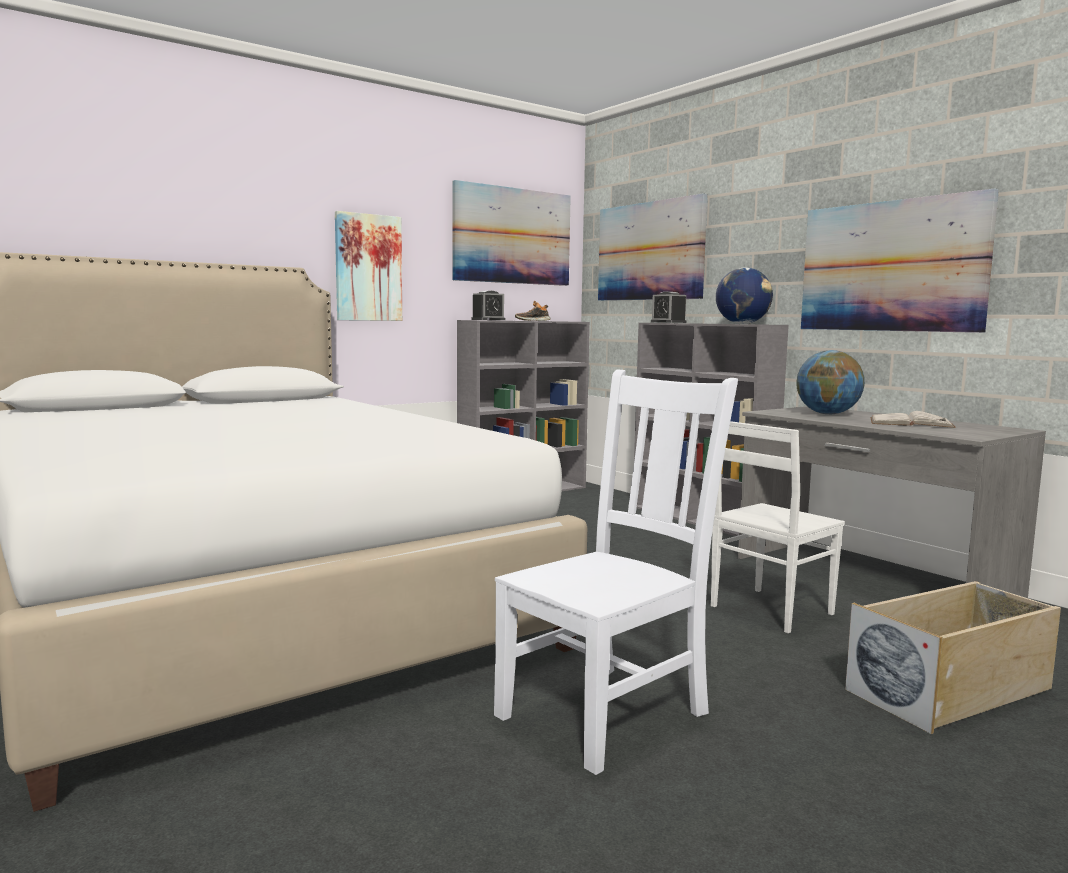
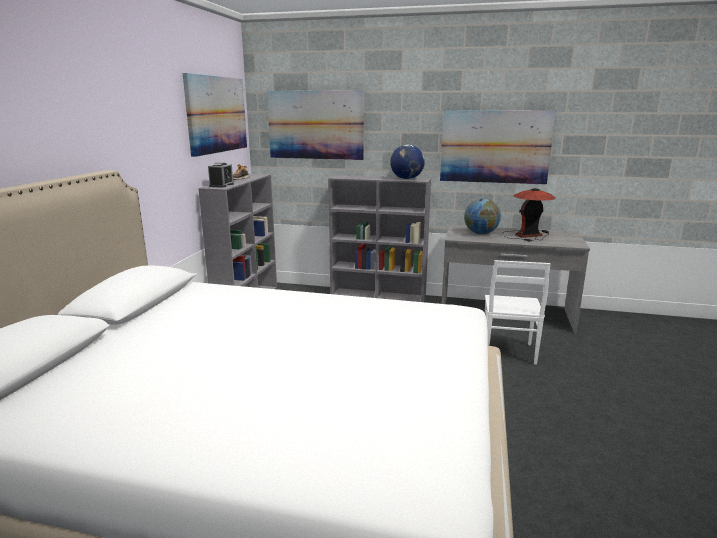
camera: 40 degrees left, 10 degrees up
(368, 268) = (143, 157): picture -> none
(608, 712) = (567, 452): white chair -> none
(668, 322) = (345, 176): alarm clock -> none
(910, 422) = (527, 235): white book -> table lamp
(950, 690) = (624, 371): beige storage box -> none

